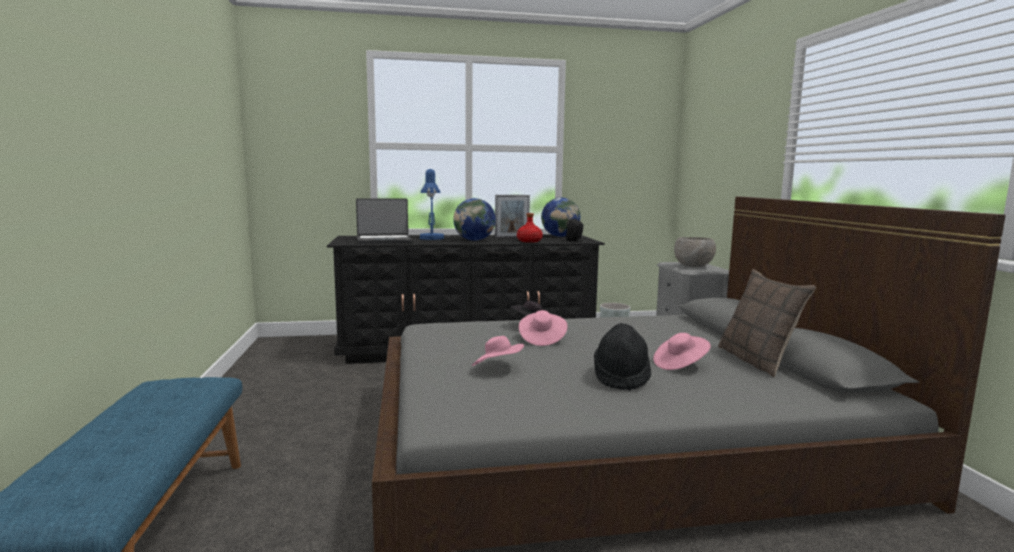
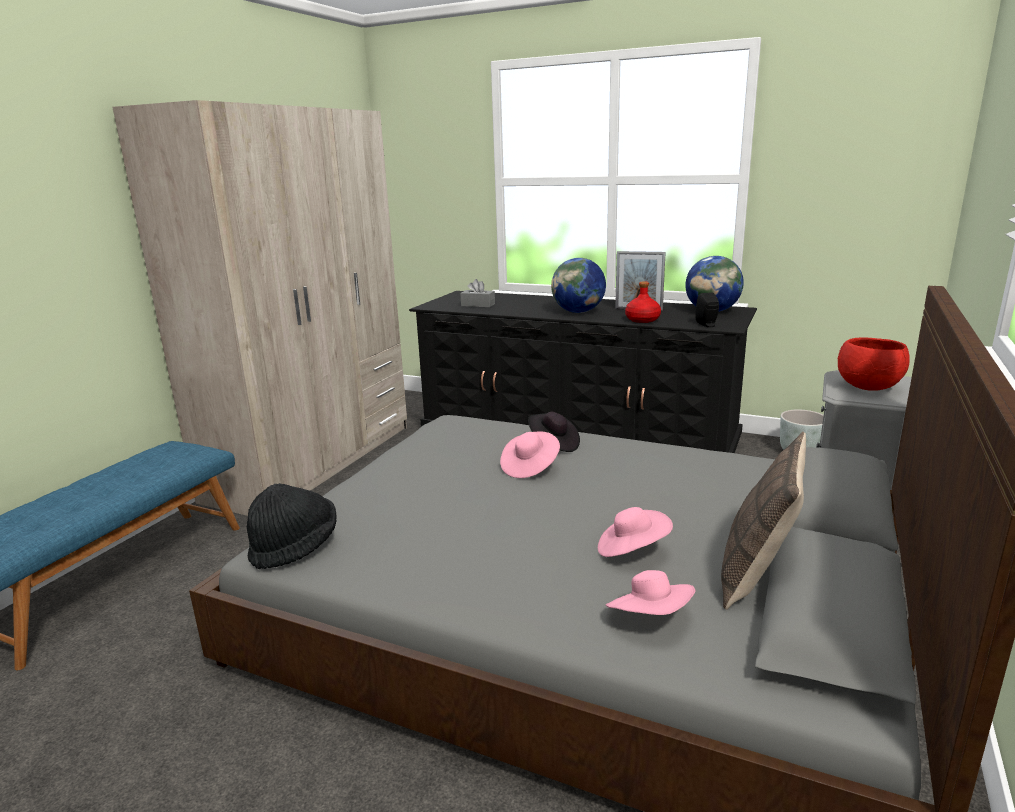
camera: 35 degrees right, 10 degrees up
(249, 400) = (314, 461): none -> beige wardrobe
(384, 241) = (478, 305): laptop -> grey tissue box
(431, 239) = (535, 305): blue table lamp -> none
(498, 368) = (422, 498): pink hat -> pink hat (650, 618)
(621, 377) = (523, 548): black hat -> black hat (295, 547)
(693, 266) = (869, 388): grey bowl -> red bowl

